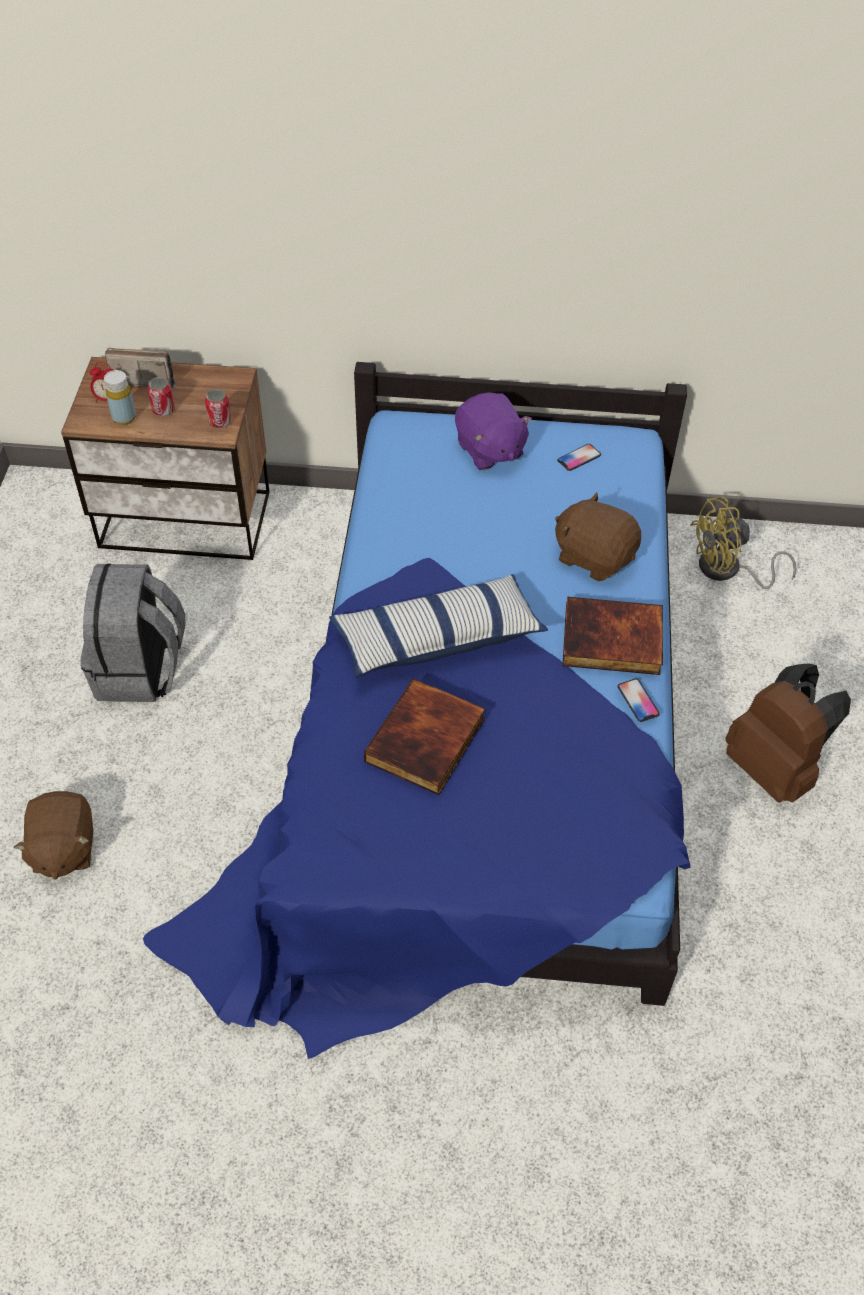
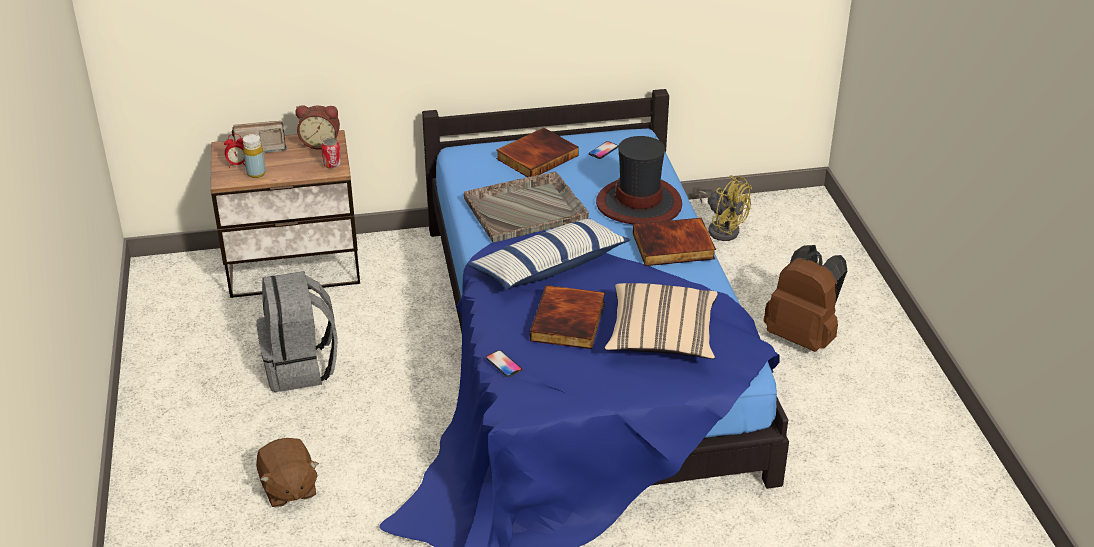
camera: 15 degrees left, 15 degrees down
(163, 410) = (285, 164): can -> none
(219, 385) = (320, 143): none -> alarm clock
(444, 535) = (526, 209): none -> grey tray
(489, 450) = (536, 156): purple plush toy -> book
(538, 796) = (661, 338): none -> beige pillow
(594, 556) = (639, 203): brown plush toy -> hat
(638, 701) = (706, 275): phone -> phone (504, 364)
(727, 571) = (722, 228): yellow fan -> yellow fan turned 105 degrees counterclockwise

